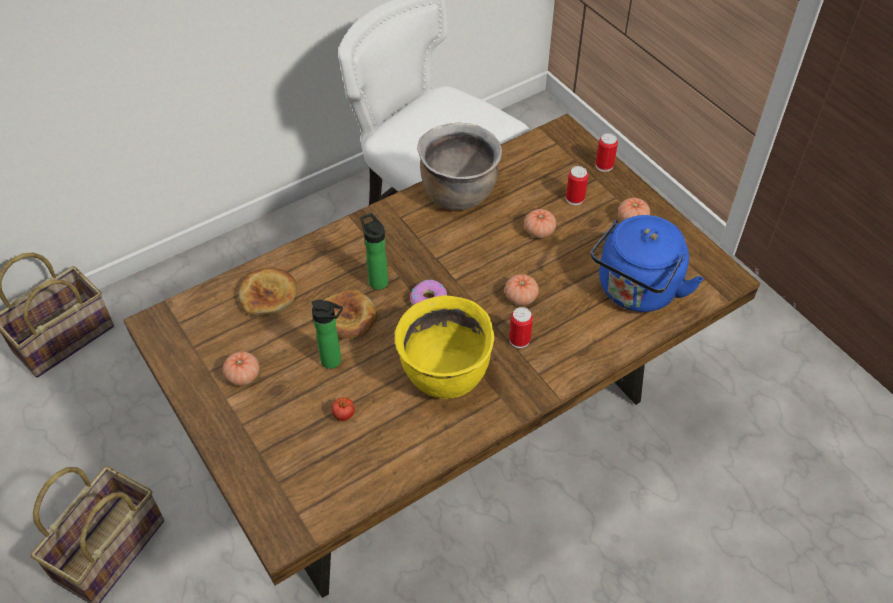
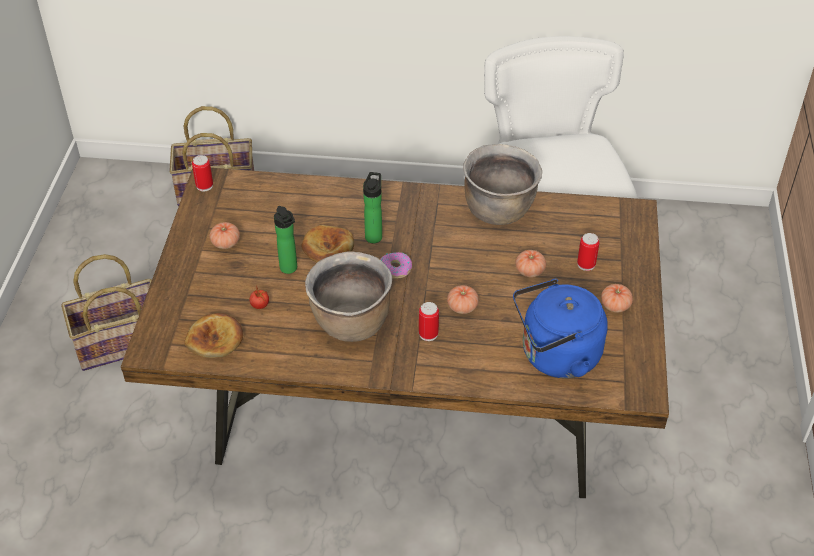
camera: 40 degrees right, 5 degrees down
(268, 295) = (294, 203): bread -> bread (215, 339)
(445, 375) = (351, 324): yellow cooking pot -> brown cooking pot
(604, 165) = (640, 254): can -> can (204, 186)

